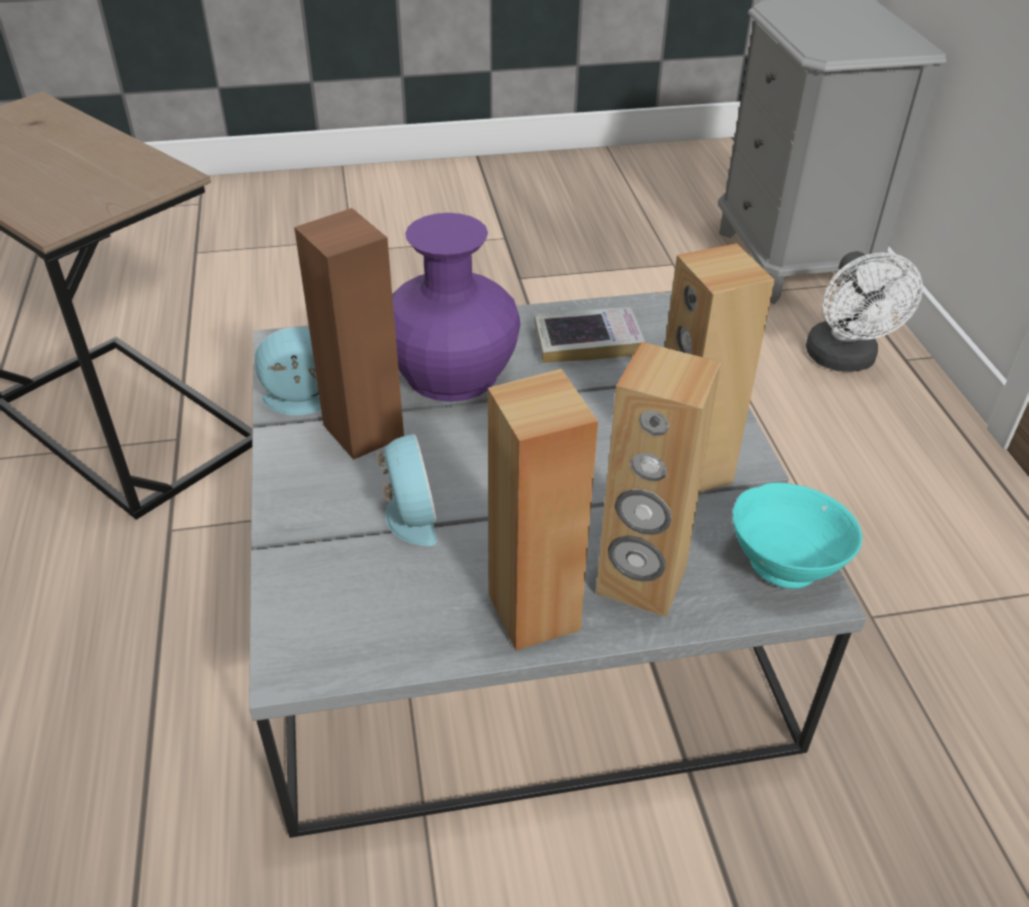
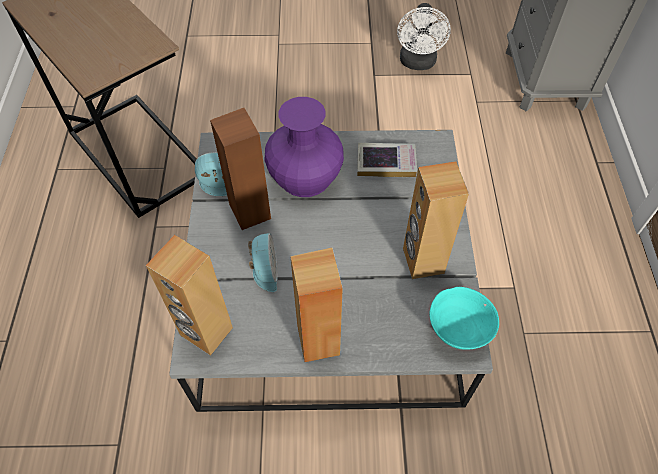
camera: 10 degrees right, 15 degrees up
(640, 582) = (378, 330): brown speaker -> brown speaker (206, 332)
(844, 360) = (558, 159): white fan -> white fan (418, 63)

